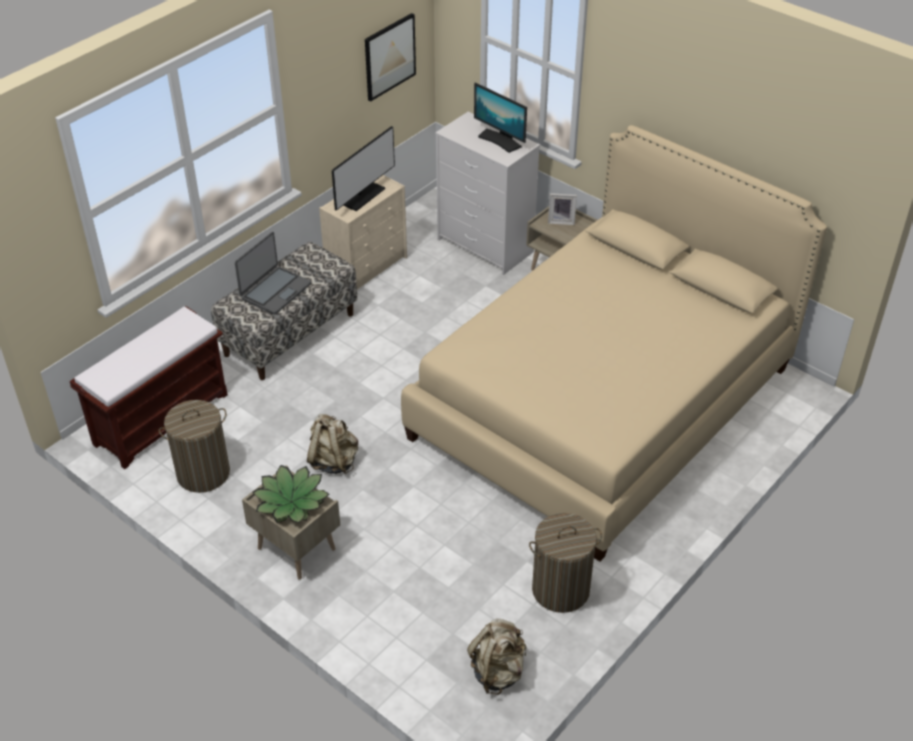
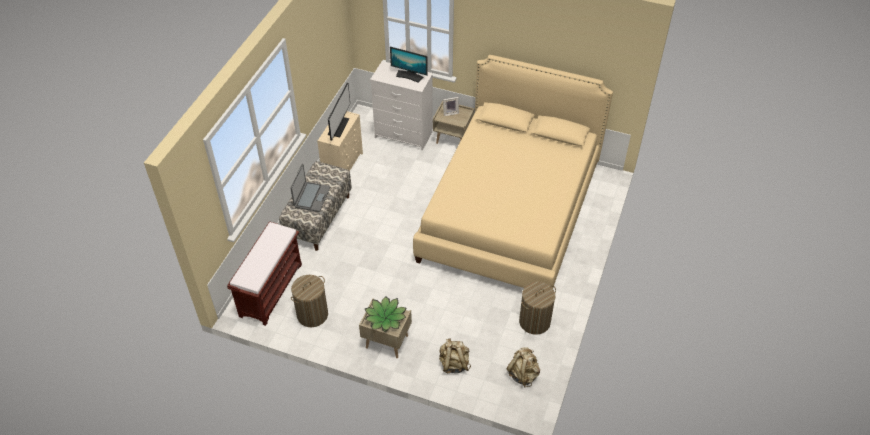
camera: 20 degrees left, 5 degrees up
(333, 461) = (382, 286): beige backpack -> beige backpack (454, 363)
(389, 56) = (333, 40): picture -> none

